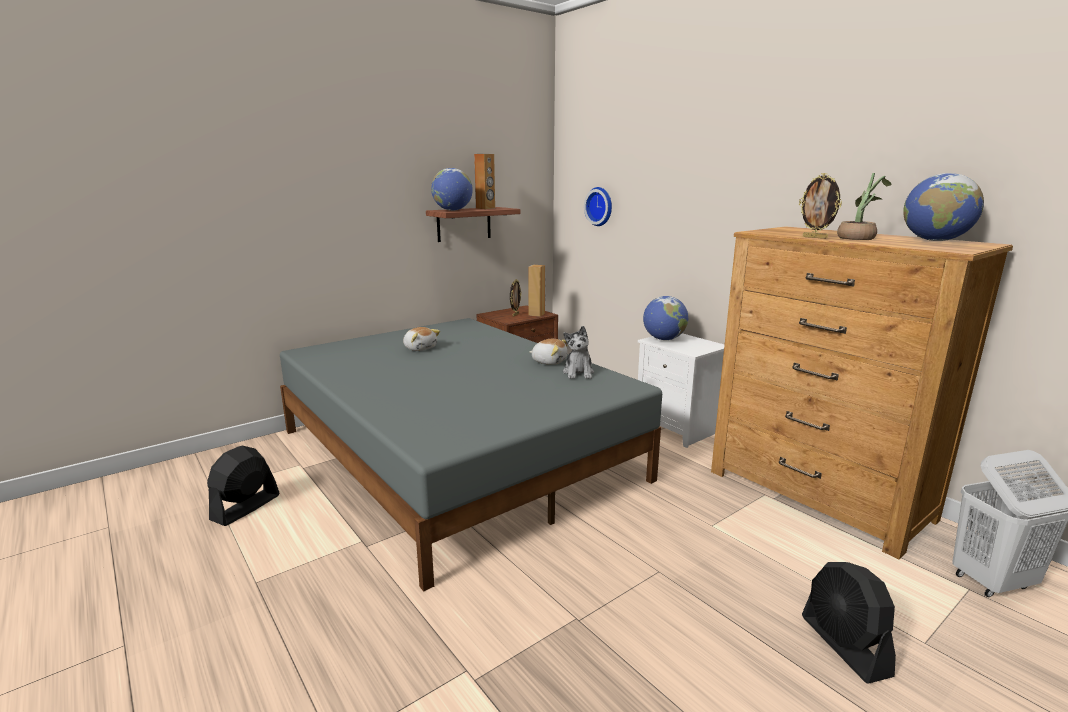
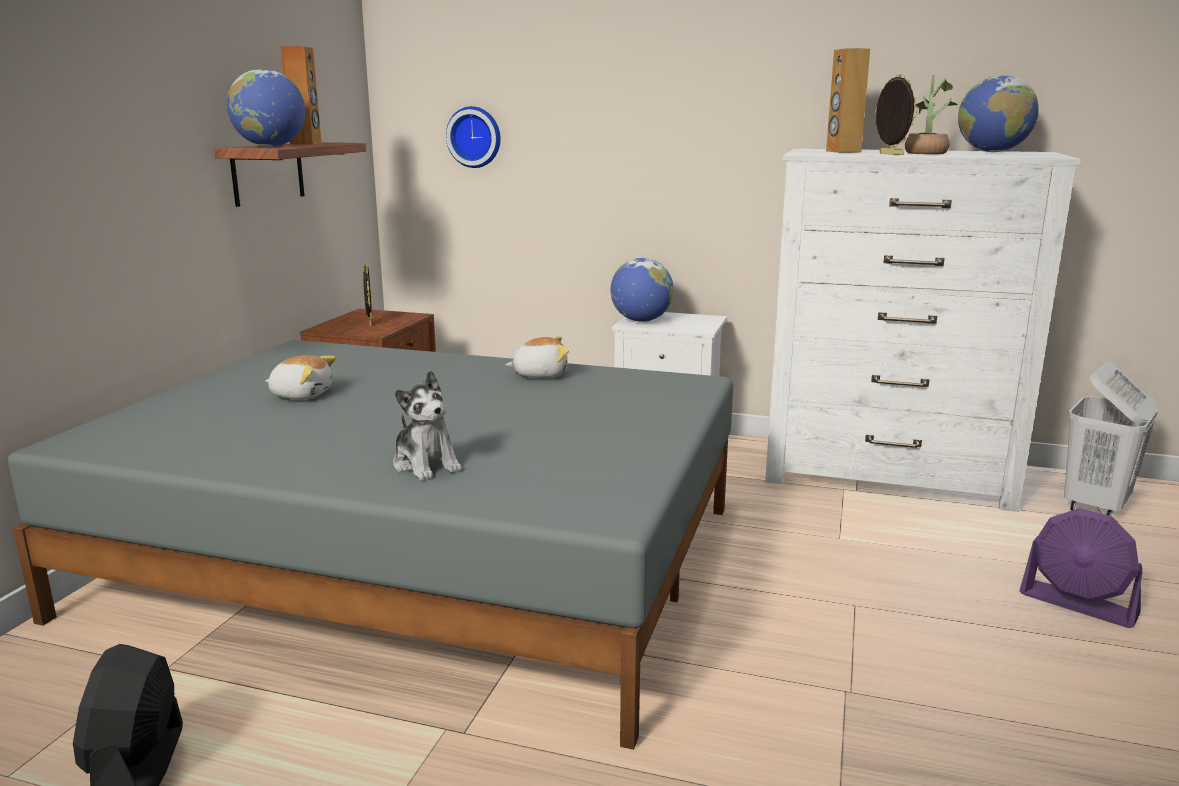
camera: 35 degrees left, 0 degrees up
(536, 314) = (401, 318): brown speaker -> brown speaker (842, 151)
(578, 373) = (605, 380): plush toy -> plush toy (426, 464)
(815, 237) = (890, 154): picture frame -> picture frame turned 135 degrees counterclockwise
(817, 495) = (887, 474): brown dresser -> white dresser
(844, 645) = (1078, 604): black fan -> purple fan

